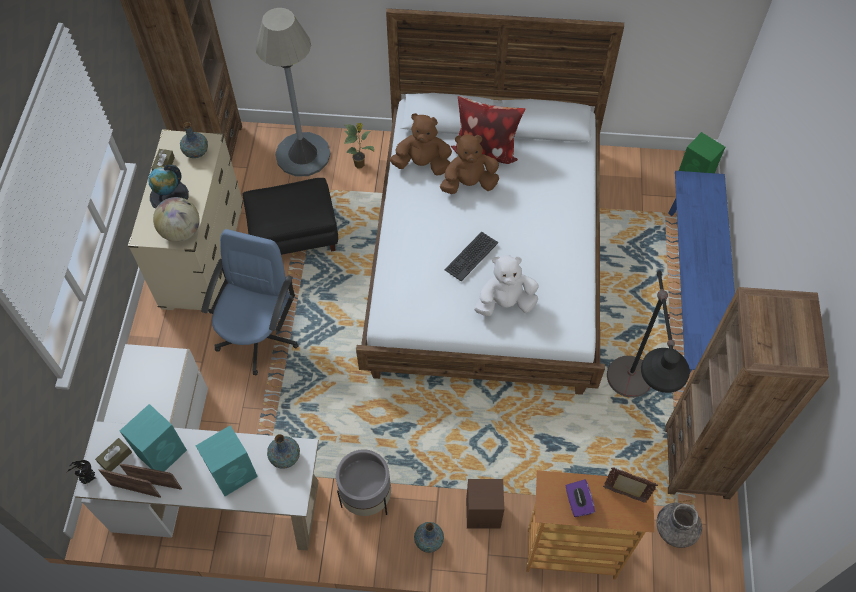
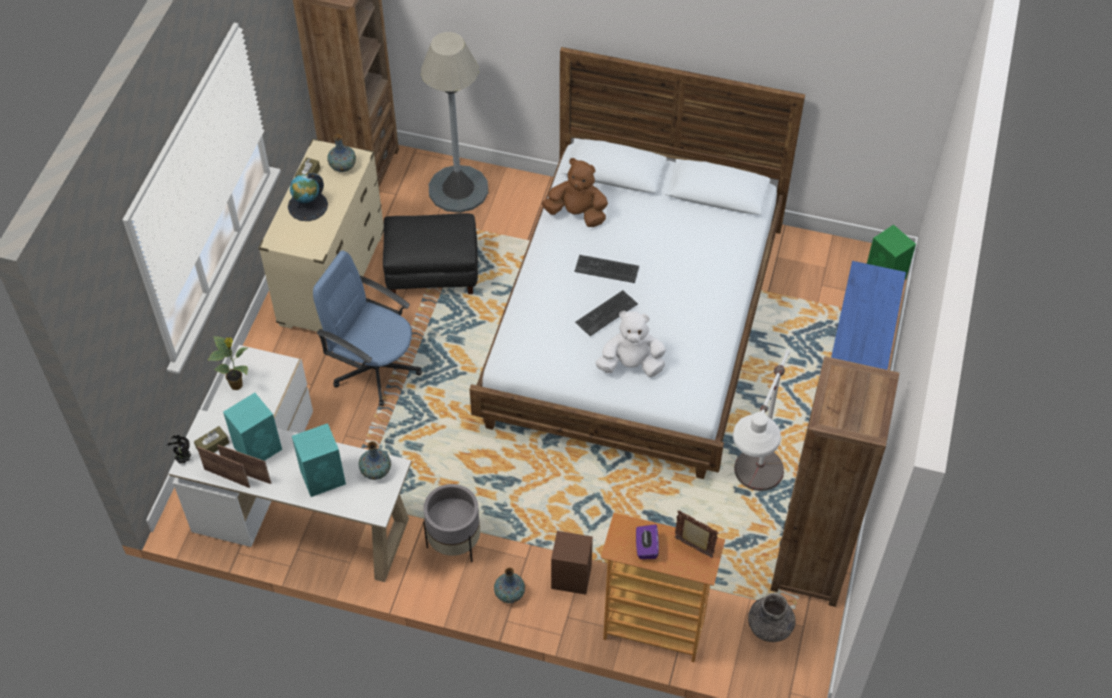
camera: 10 degrees right, 5 degrees down
(181, 232) = (314, 242): globe -> none
(258, 336) = (375, 368): blue office chair -> blue office chair turned 90 degrees counterclockwise
(360, 164) = (518, 208): potted plant -> potted plant (237, 385)
(462, 213) = (607, 269): none -> keyboard
(469, 184) = (621, 240): brown plush toy -> none
(485, 149) = (647, 208): pillow -> none
(628, 407) = (749, 499): black floor lamp -> white floor lamp

